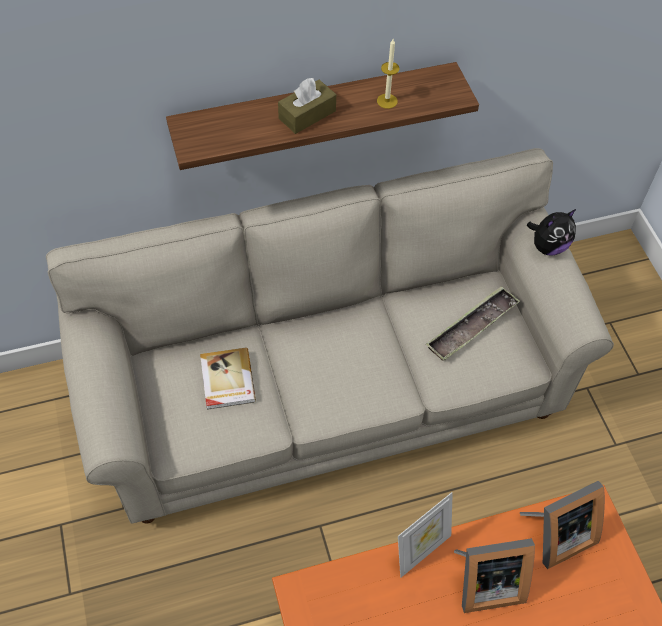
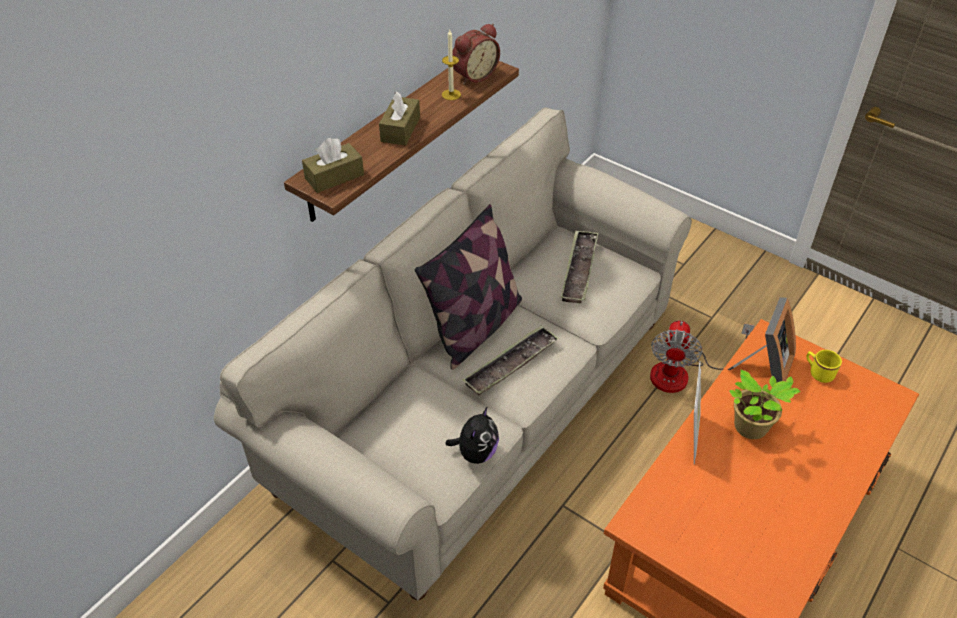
camera: 35 degrees left, 10 degrees down
(208, 133) = (334, 176): none -> brown tissue box
(226, 380) = (430, 413): book -> none
(332, 379) = (510, 364): none -> tray
(333, 325) = (475, 327): none -> pillow
(428, 90) = (473, 75): none -> alarm clock
(485, 582) = (751, 429): picture frame -> potted plant
(534, 480) = (682, 373): none -> fan
(548, 246) = (595, 178): plush toy -> plush toy (476, 453)
(606, 575) = (818, 373): none -> yellow mug

